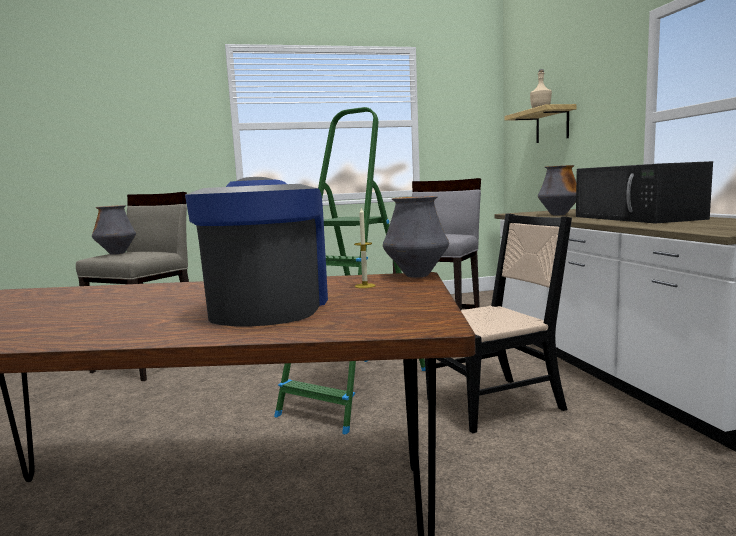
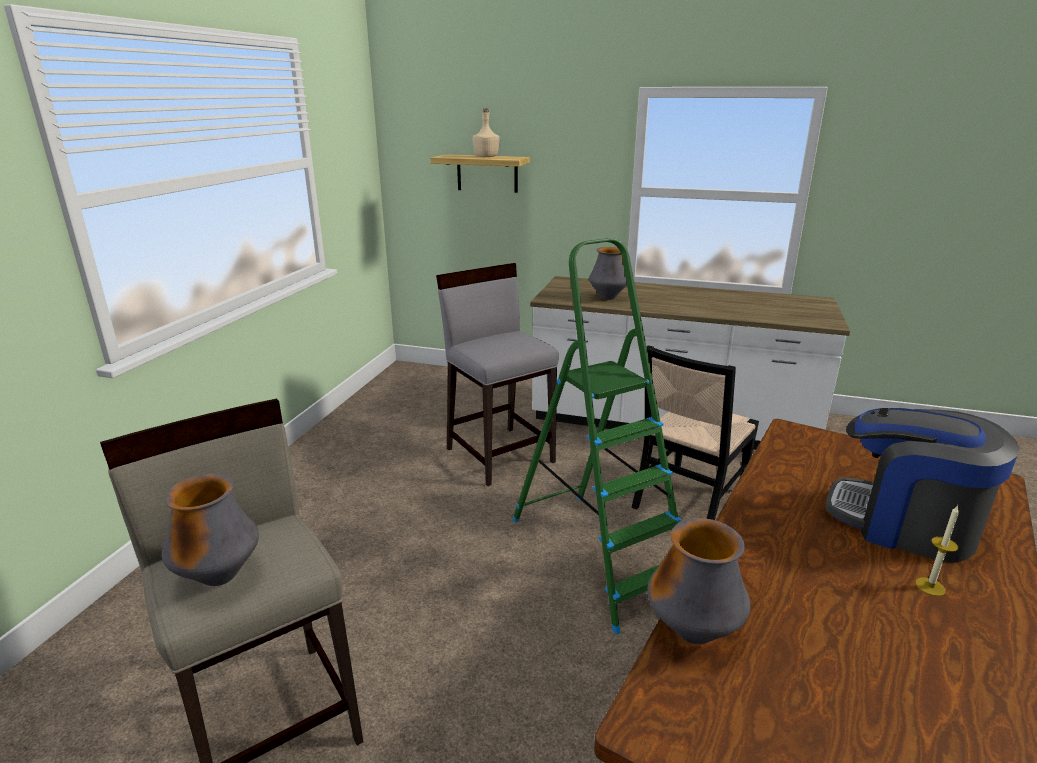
camera: 60 degrees left, 15 degrees up
(365, 286) = (825, 461): candle -> candle (930, 586)
(416, 275) = (790, 429): vase -> vase (693, 632)
(494, 405) = (689, 500): chair -> chair turned 150 degrees counterclockwise
(638, 218) = (695, 299): black microwave -> none

